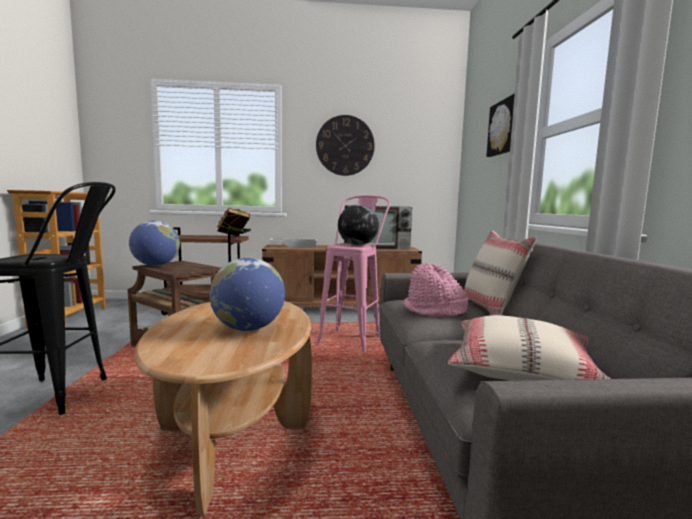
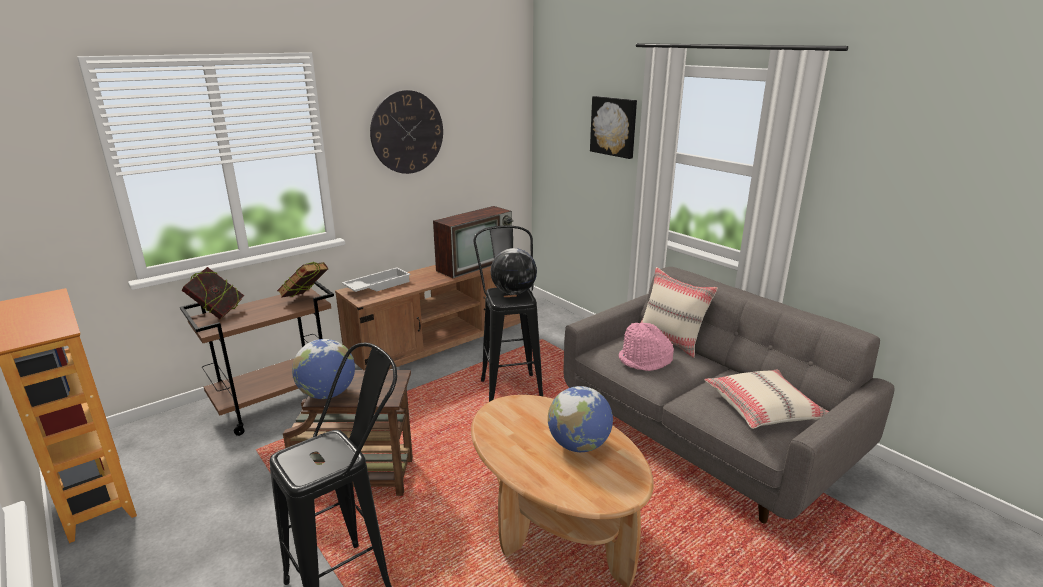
camera: 35 degrees left, 15 degrees up
(183, 235) = (218, 313): none -> book
(353, 337) = (509, 385): pink stool -> black stool

